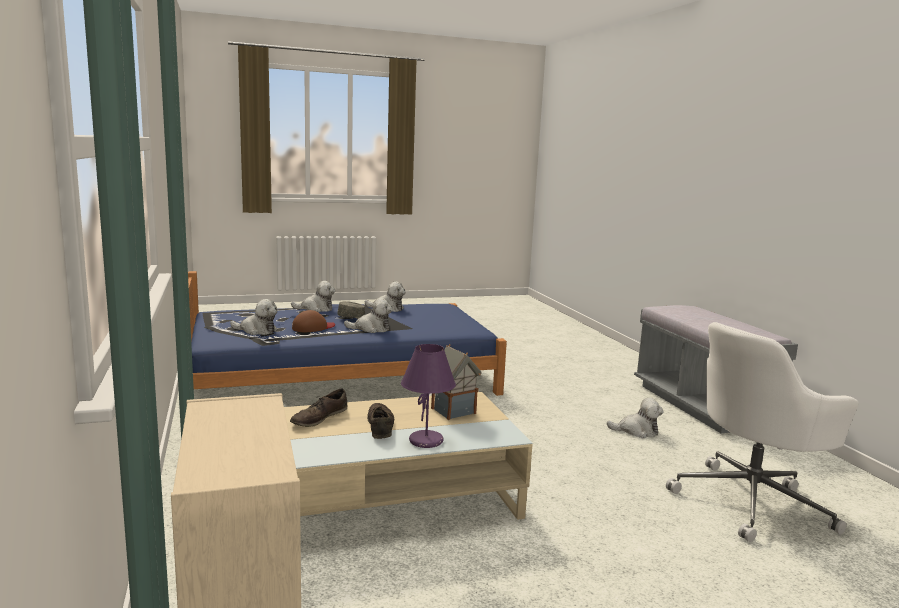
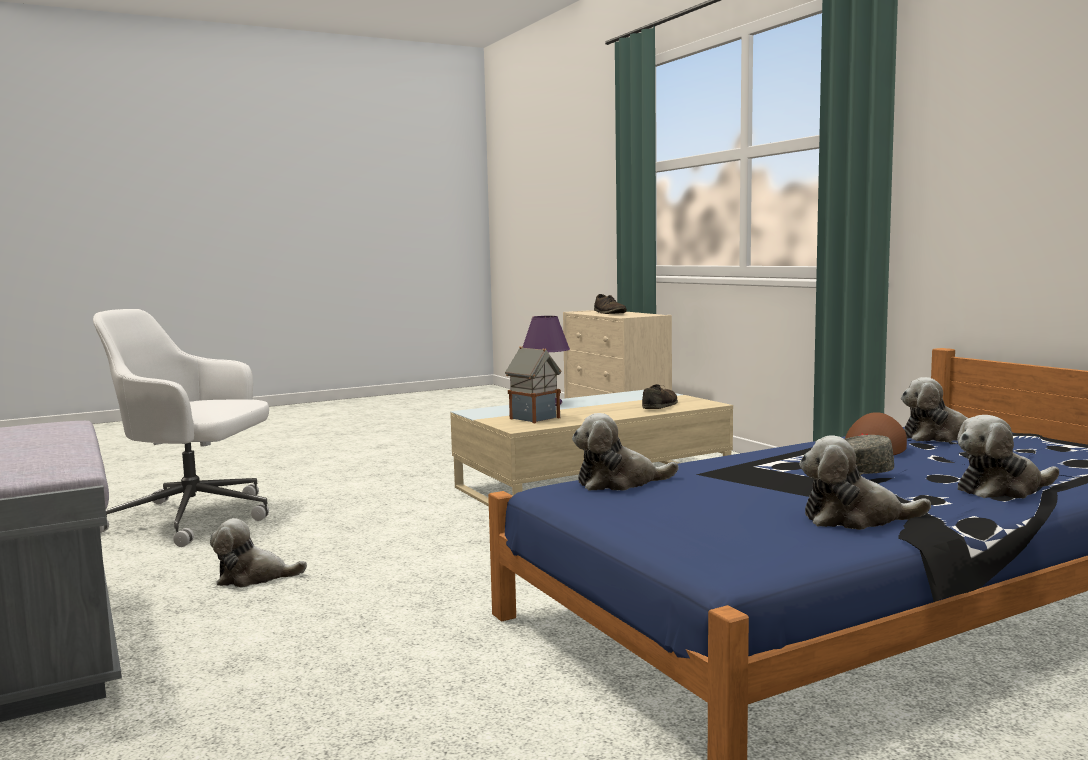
camera: 170 degrees right, 5 degrees down
(371, 329) = (772, 463): plush toy -> plush toy (619, 482)
(380, 426) = (596, 406): brown shoe -> brown shoe (609, 313)
(752, 502) = (194, 519): white office chair -> white office chair turned 135 degrees counterclockwise

